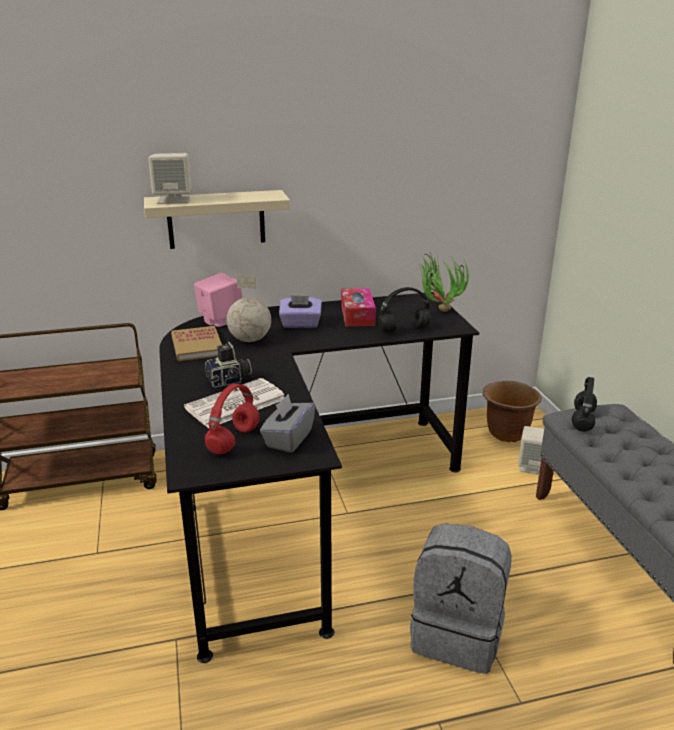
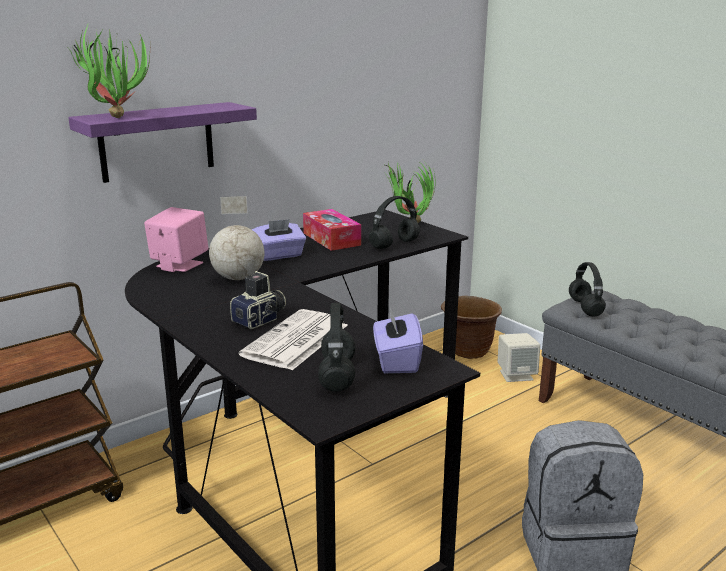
camera: 25 degrees left, 5 degrees down
(174, 200) = (116, 116): beige speaker -> potted plant
(197, 346) = (180, 294): book -> none
(216, 219) = (157, 141): beige shelf -> purple shelf
(234, 441) = (338, 376): red headphones -> black headphones
(288, 439) = (396, 361): grey tissue box -> purple tissue box

